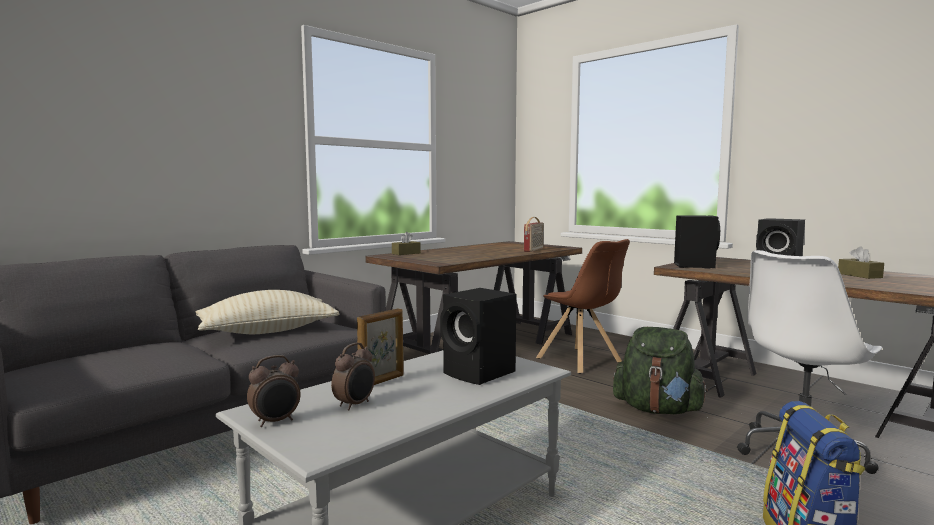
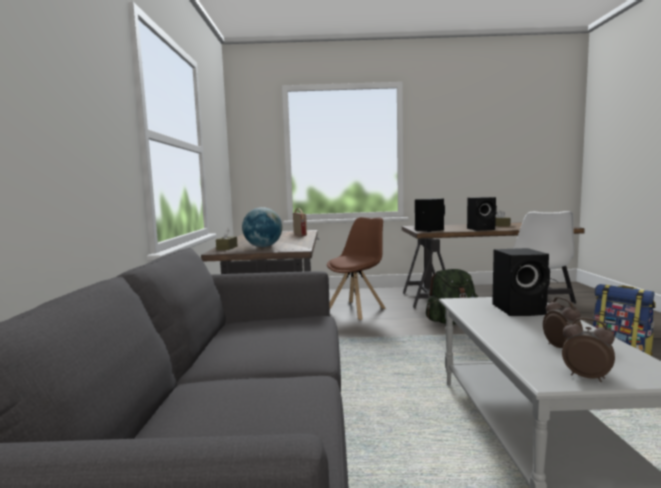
camera: 45 degrees left, 0 degrees up
(268, 331) = (265, 339): beige pillow -> none
(276, 422) = (586, 377): alarm clock -> alarm clock turned 60 degrees counterclockwise
(382, 381) = (509, 332): picture frame -> none
(433, 256) = (263, 247): none -> globe
(581, 361) = (357, 309): brown chair -> brown chair turned 60 degrees counterclockwise

